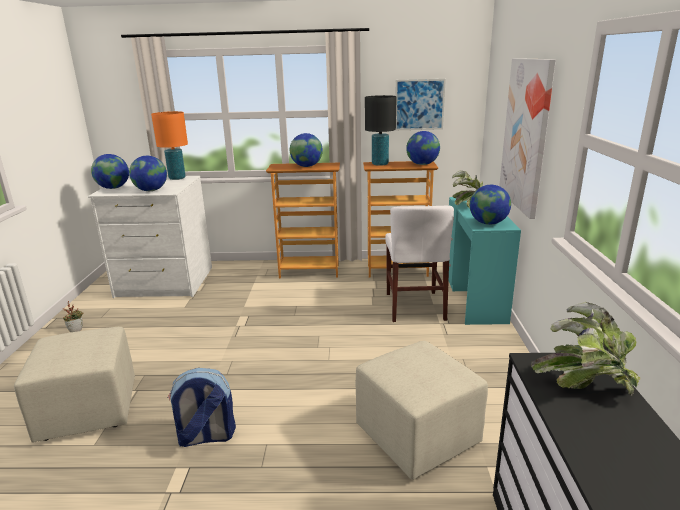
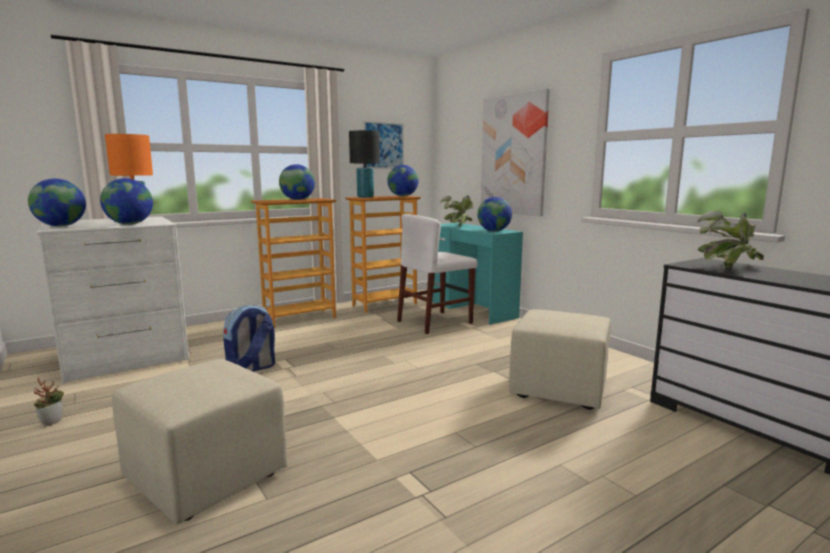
camera: 35 degrees left, 10 degrees down
(206, 437) = (389, 447): backpack -> backpack (251, 369)
(414, 306) = (435, 322): white chair -> white chair turned 90 degrees clockwise

